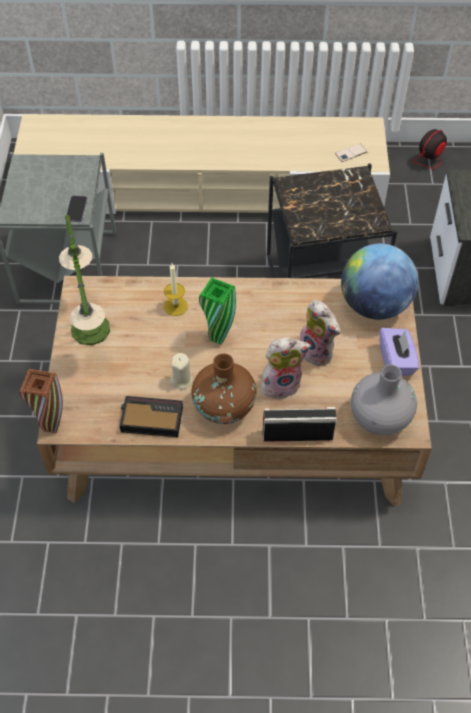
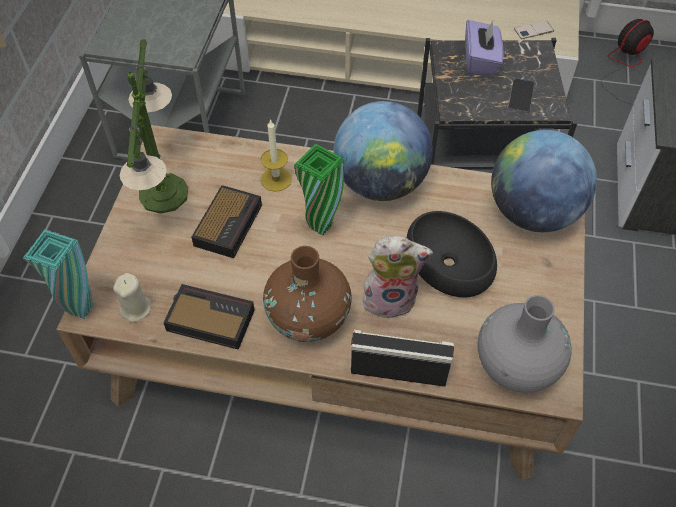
camera: 10 degrees right, 0 degrees up
(51, 426) = (81, 309): brown vase -> turquoise vase
(76, 210) = (182, 49): phone -> phone (521, 97)
(147, 346) = (229, 224): none -> alarm clock
(181, 379) = (261, 273): beige candle -> beige candle (136, 308)
(256, 298) = (380, 183): none -> globe
(318, 352) = (447, 263): plush toy -> black bowl
(396, 361) = (551, 290): purple tissue box -> purple tissue box (480, 61)

